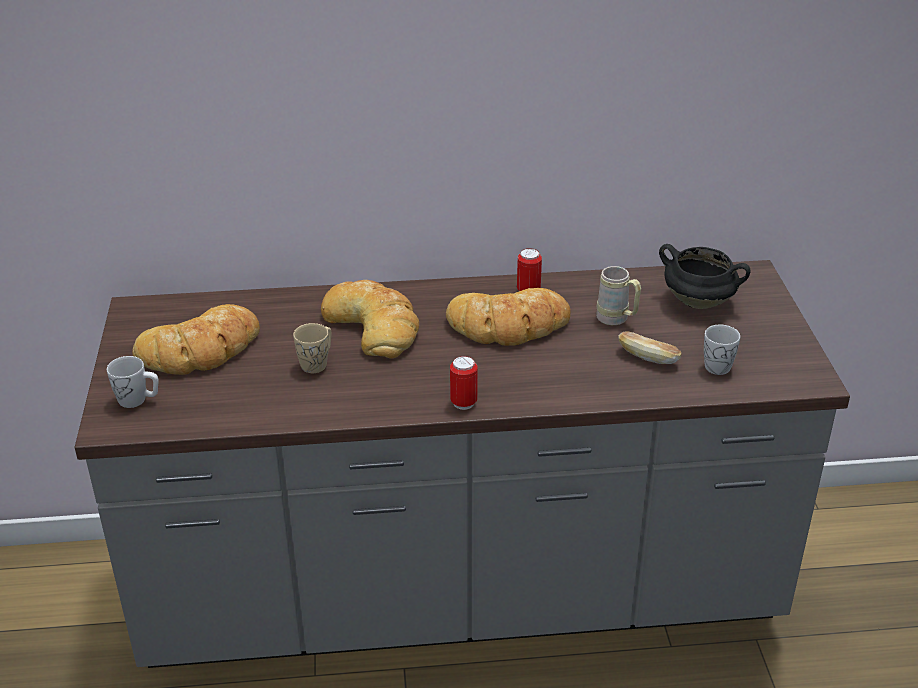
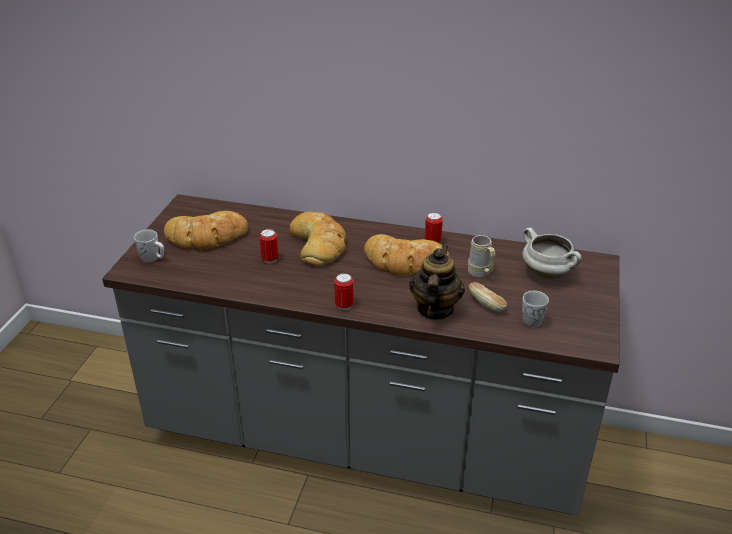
camera: 20 degrees right, 0 degrees up
(317, 363) = (270, 259): beige mug -> can
(586, 380) = (434, 309): none -> teapot
(700, 301) = (548, 274): black cooking pot -> white cooking pot

